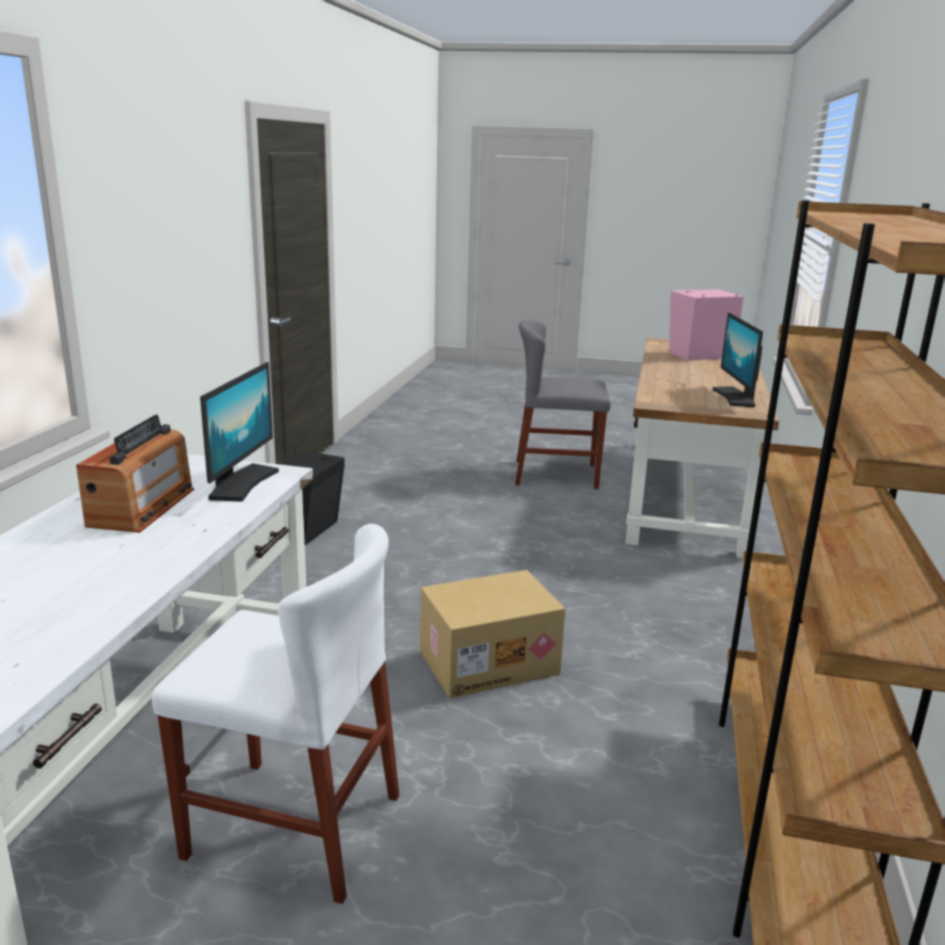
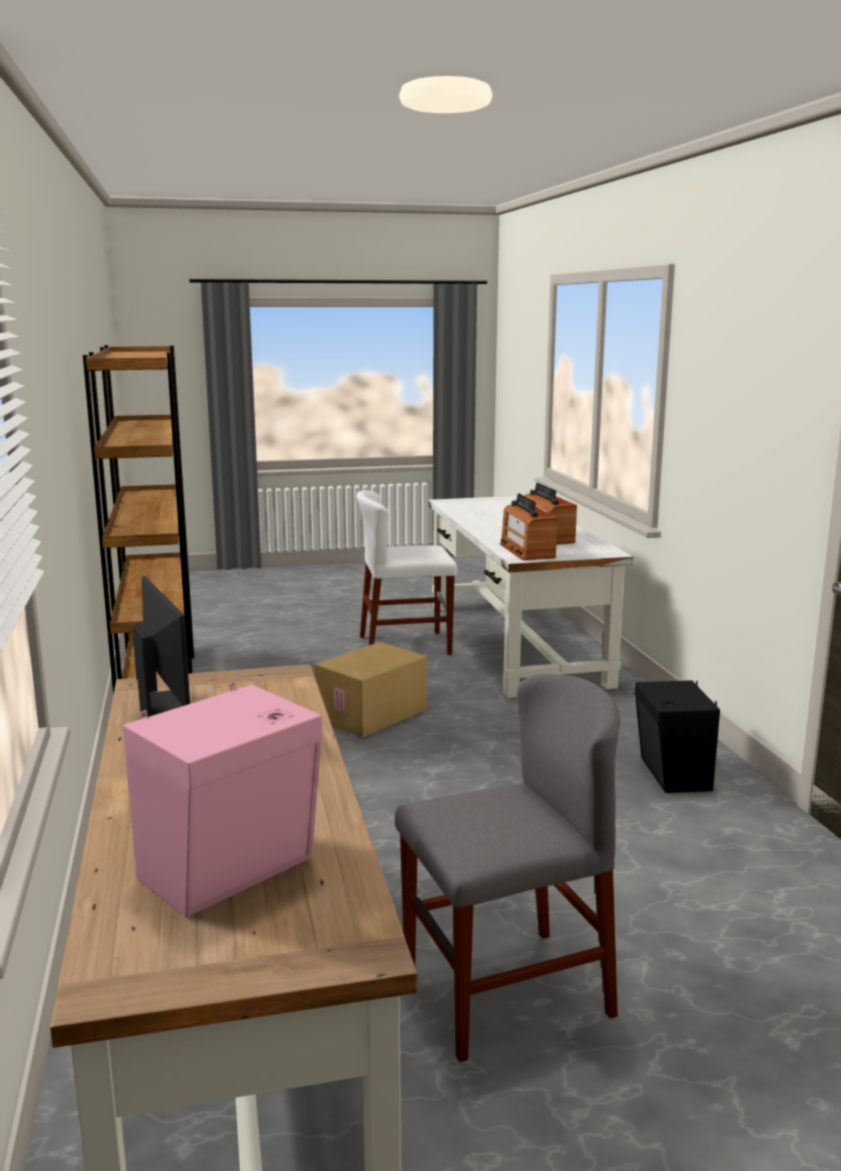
camera: 155 degrees right, 5 degrees down
(241, 483) = (527, 550): monitor -> radio

